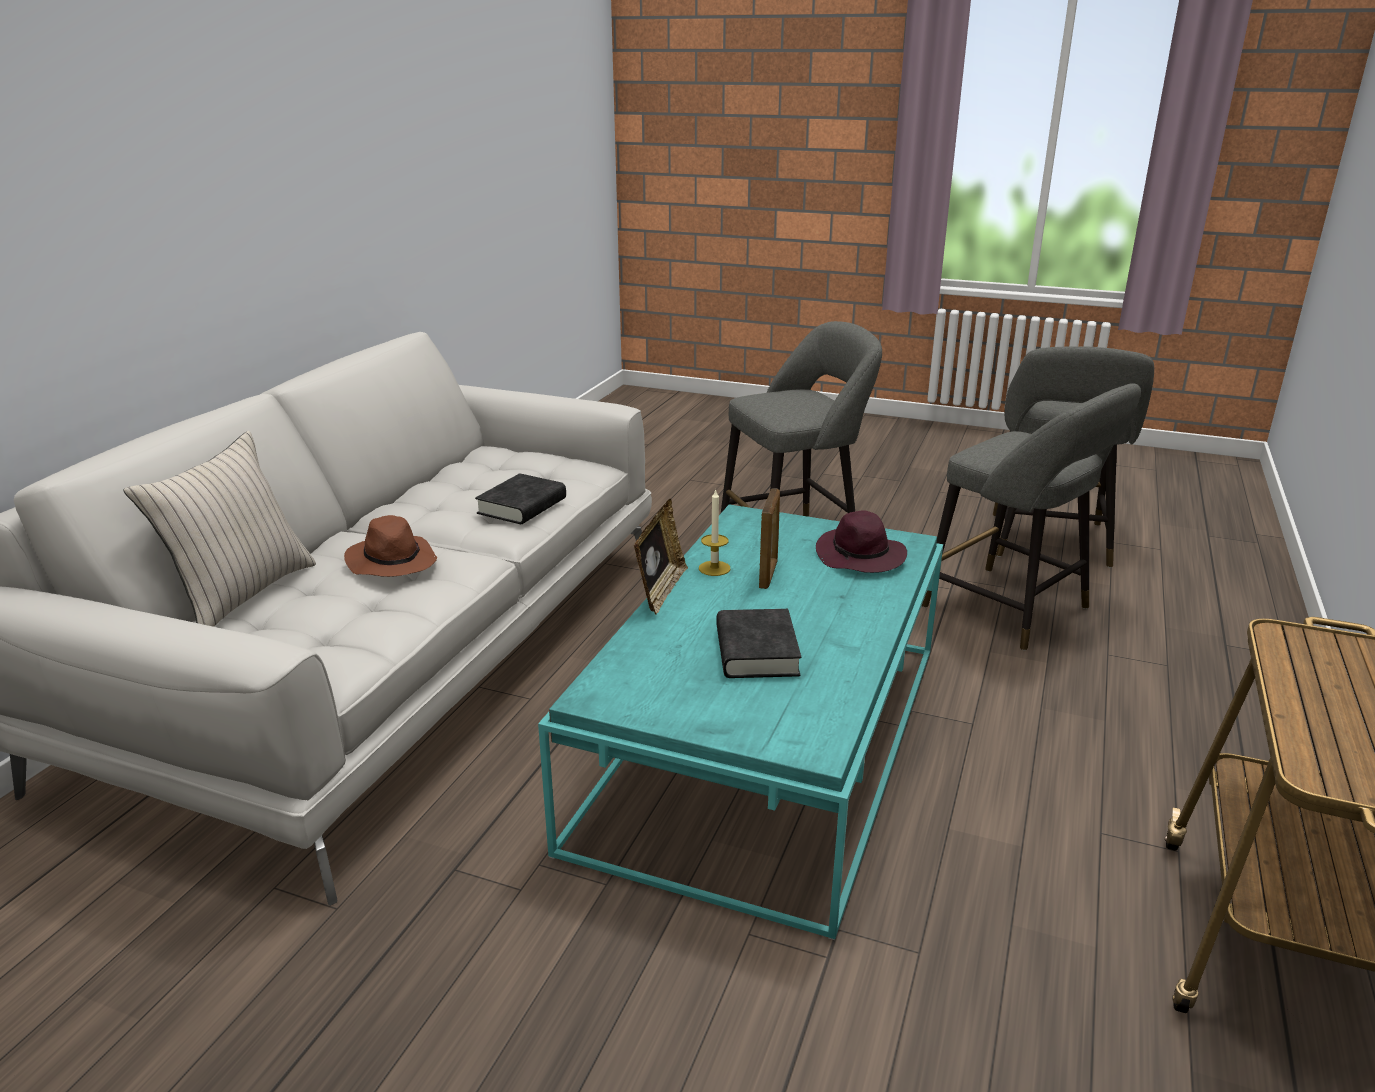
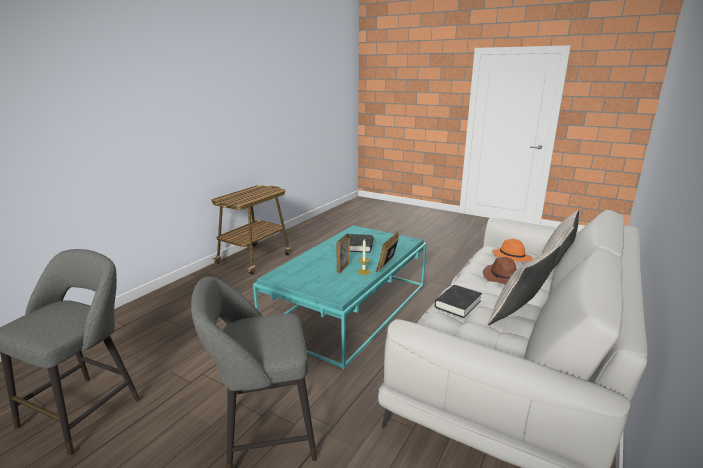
camera: 170 degrees left, 5 degrees down
(318, 620) = (511, 257): none -> orange hat
(421, 503) = (519, 315): none -> beige pillow
(861, 557) = (300, 271): purple hat -> none
(1013, 610) = (189, 354): grey stool -> none

